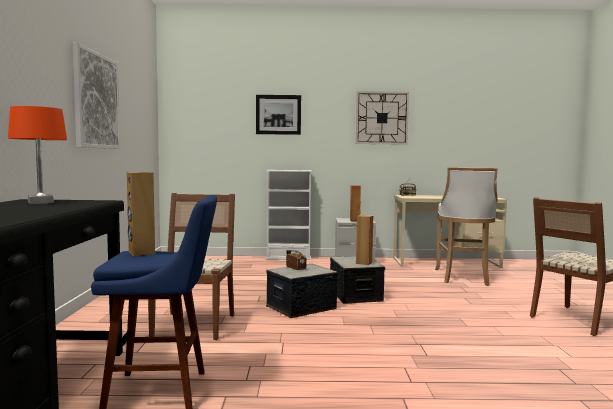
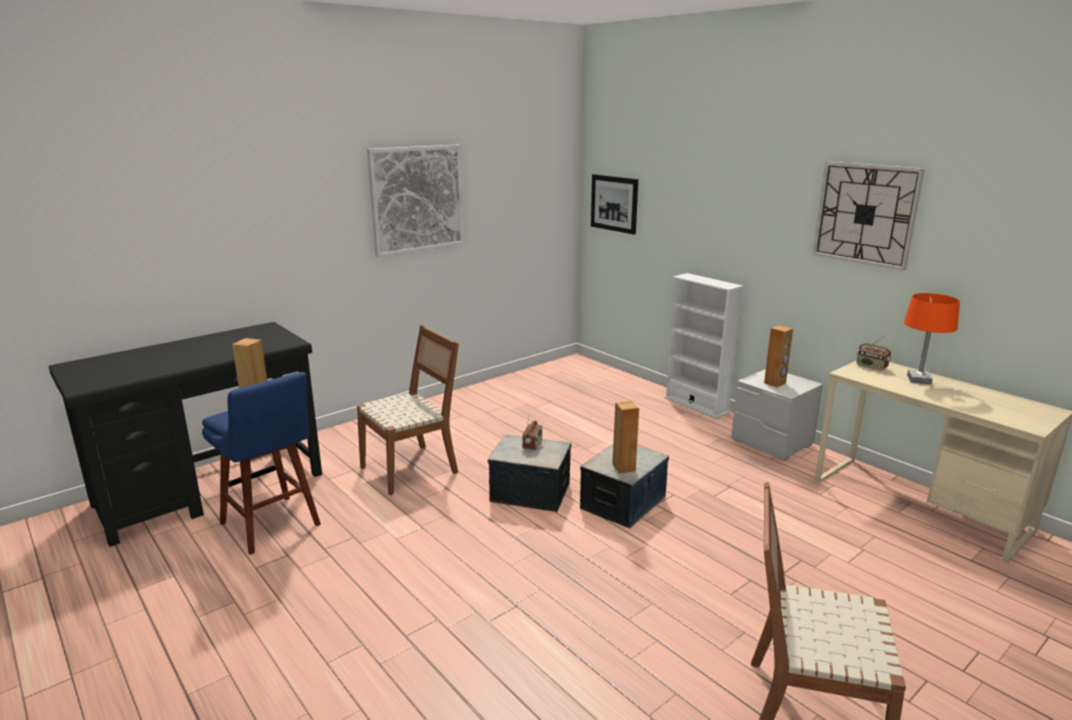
camera: 50 degrees right, 15 degrees up
(40, 202) = (253, 336): orange table lamp -> orange table lamp (918, 380)
(278, 114) = (708, 191): picture -> picture (614, 203)
(463, 278) = (858, 547): white stool -> none

